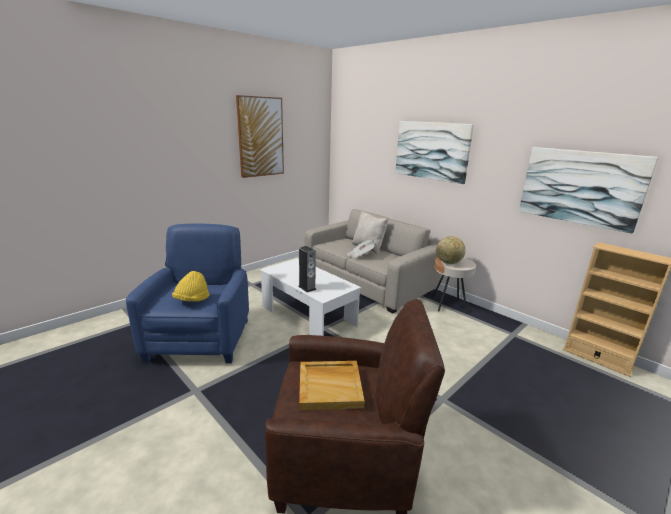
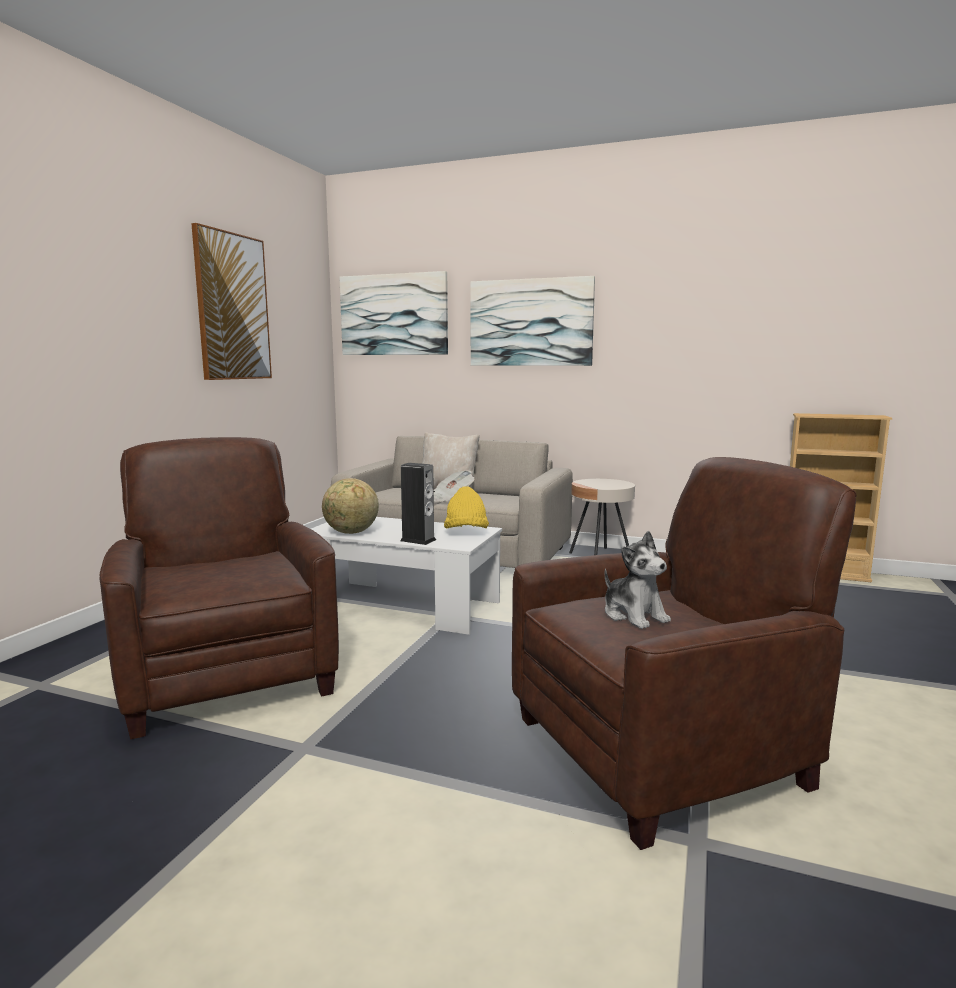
camera: 25 degrees left, 10 degrees down
(192, 300) = (235, 577): yellow hat -> yellow hat (466, 533)
(200, 338) = (228, 676): blue armchair -> brown armchair
(330, 386) = (634, 615): beige tray -> plush toy
(448, 263) = (596, 485): globe -> globe (351, 533)
(580, 187) = (756, 345): picture -> picture (394, 315)

